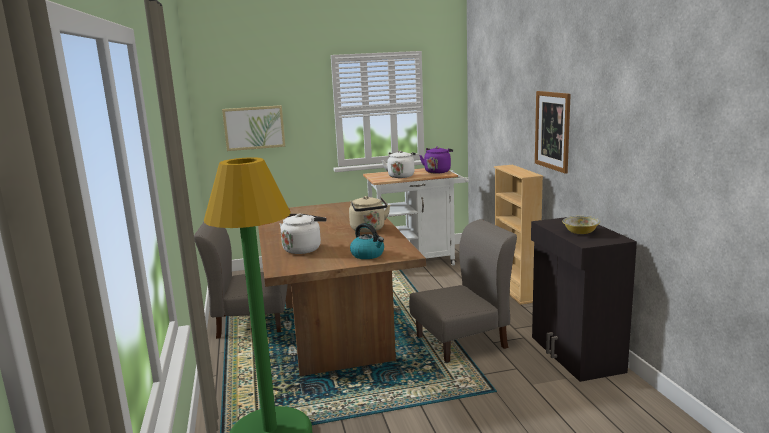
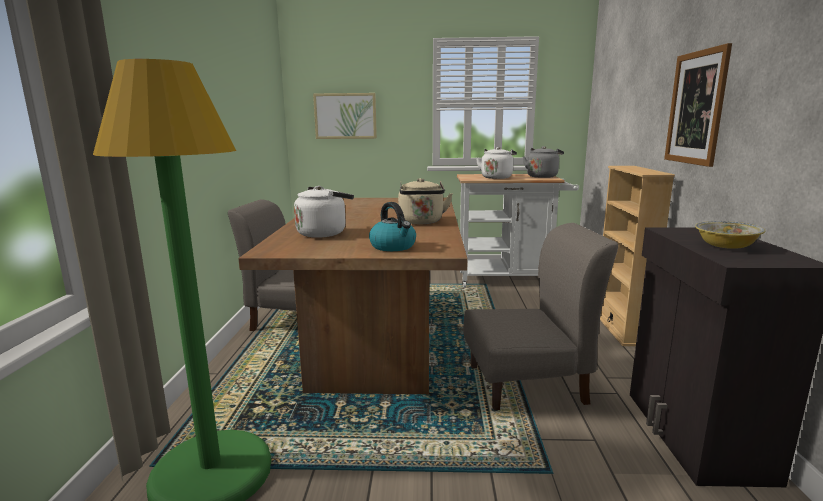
camera: 15 degrees right, 0 degrees up
(437, 171) = (542, 176): purple kettle -> grey kettle

